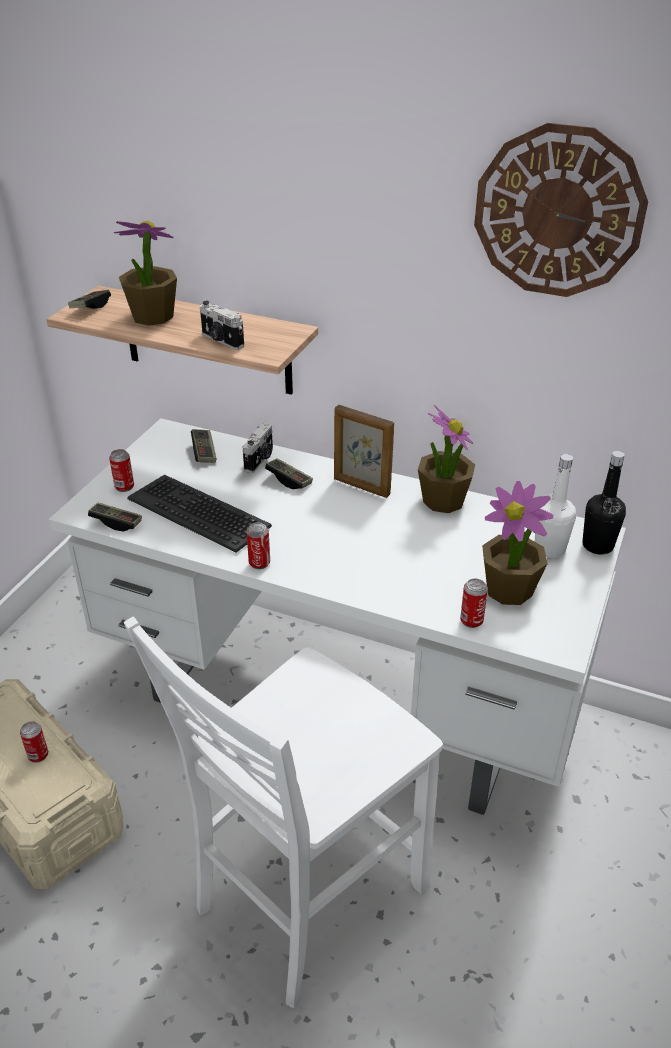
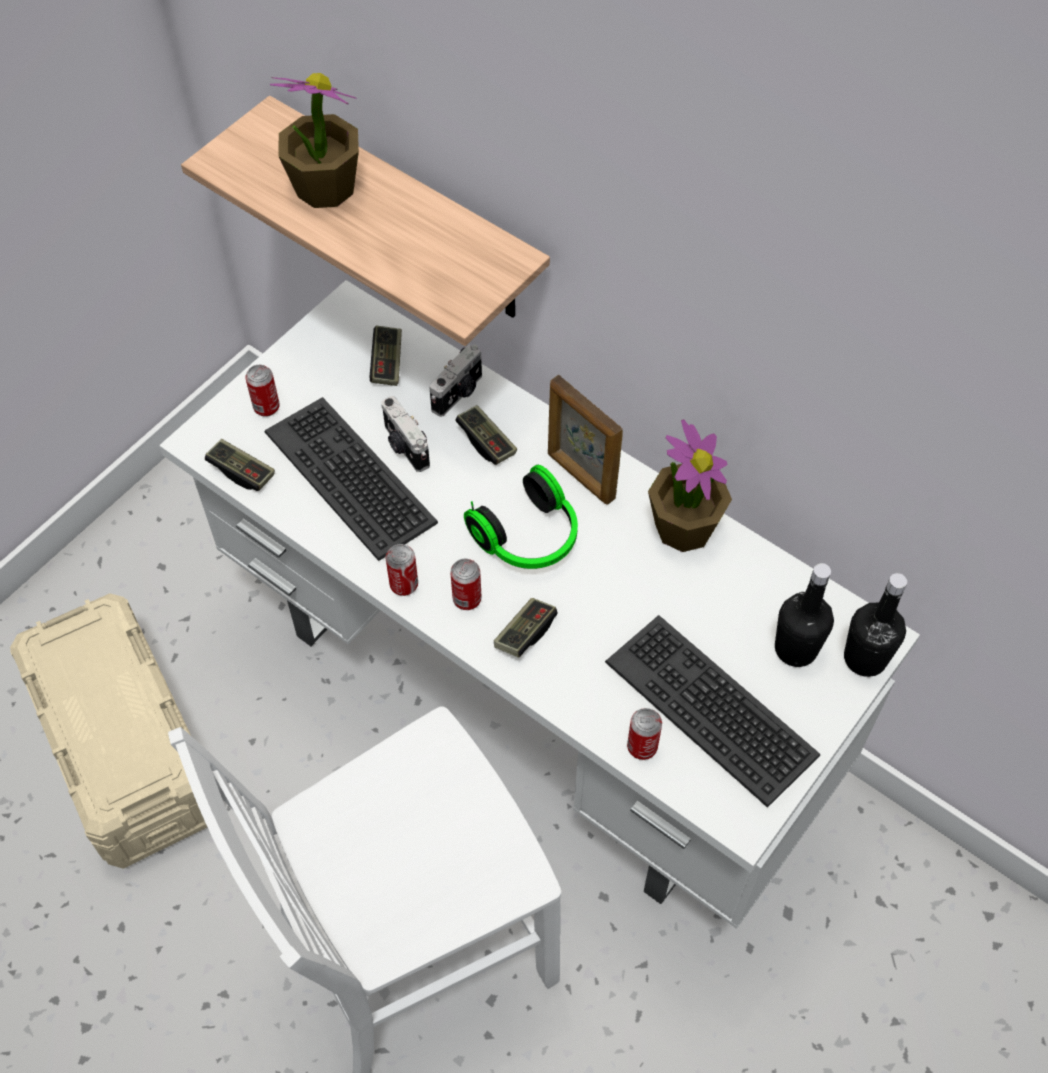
camera: 15 degrees right, 20 degrees up
(38, 755) = (126, 718): can -> can (467, 599)
(91, 307) = (246, 148): game controller -> game controller (525, 633)
(221, 340) = (404, 263): camera -> camera (405, 447)
(340, 523) = (529, 538): none -> headphones
(509, 590) = (711, 707): potted plant -> keyboard
(549, 549) = (795, 649): white bottle -> black bottle
(558, 212) = (873, 256): wall clock -> none

